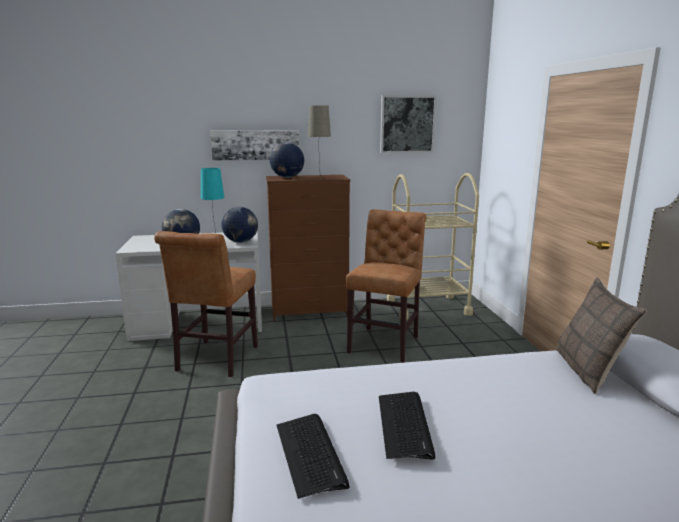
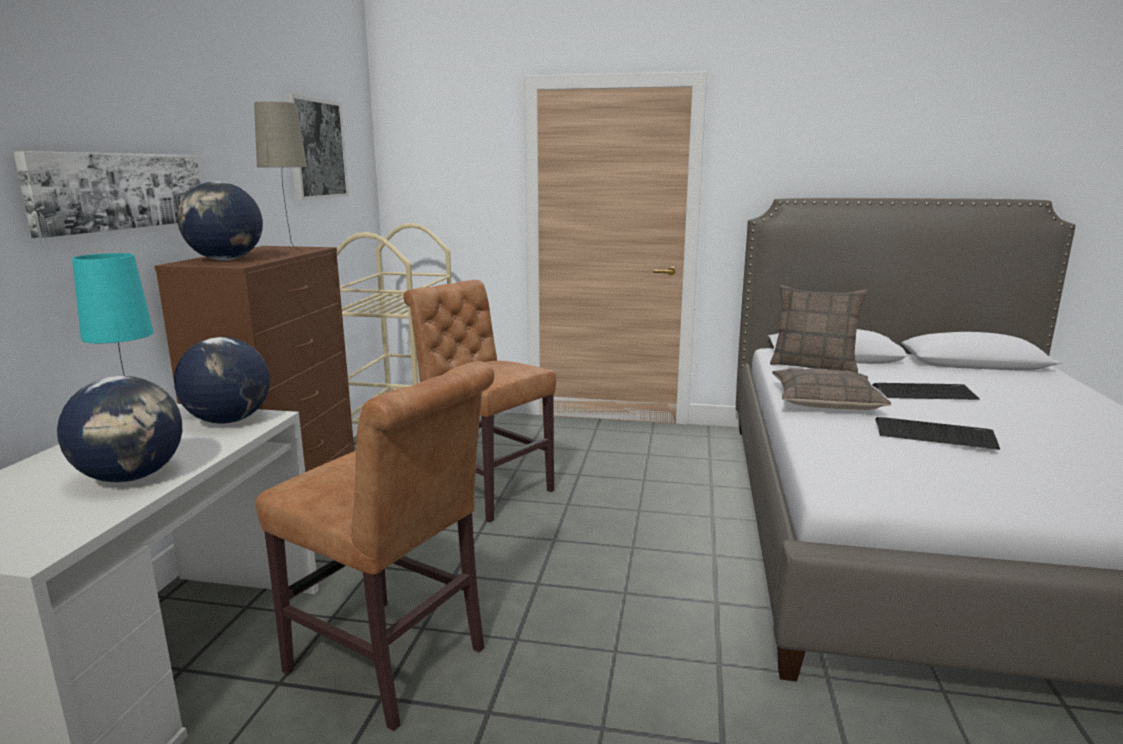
camera: 70 degrees left, 0 degrees up
(310, 454) = (1004, 480): keyboard -> keyboard (924, 393)
(465, 377) = (825, 401): none -> pillow

